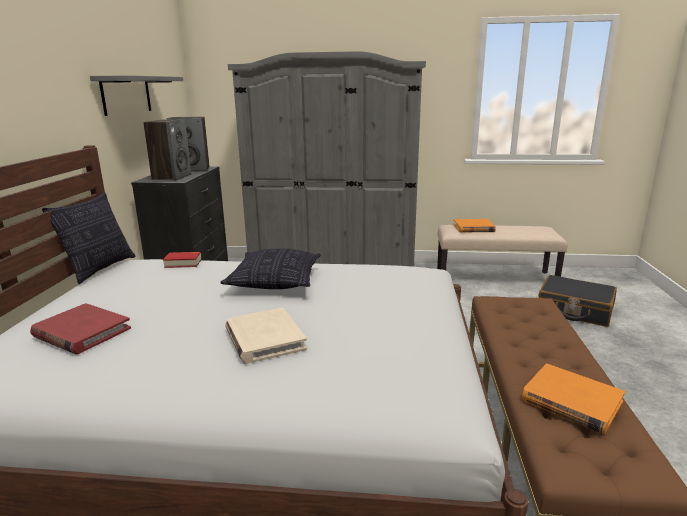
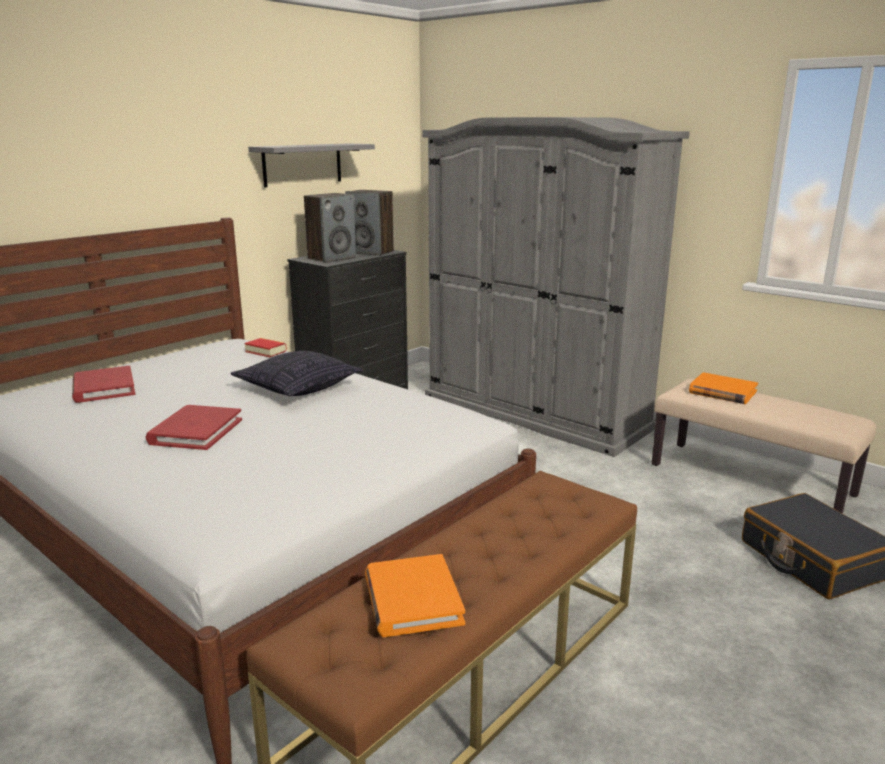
camera: 35 degrees right, 0 degrees up
(100, 269) = (206, 341): pillow -> none
(264, 339) = (196, 431): beige book -> red book

